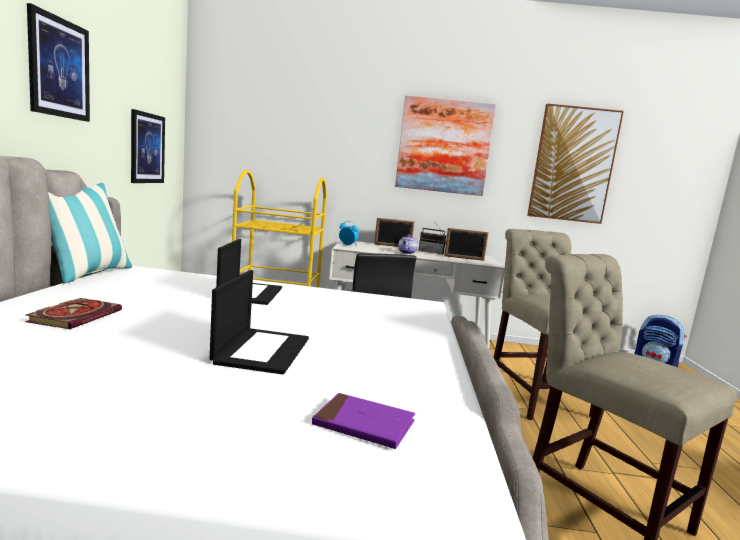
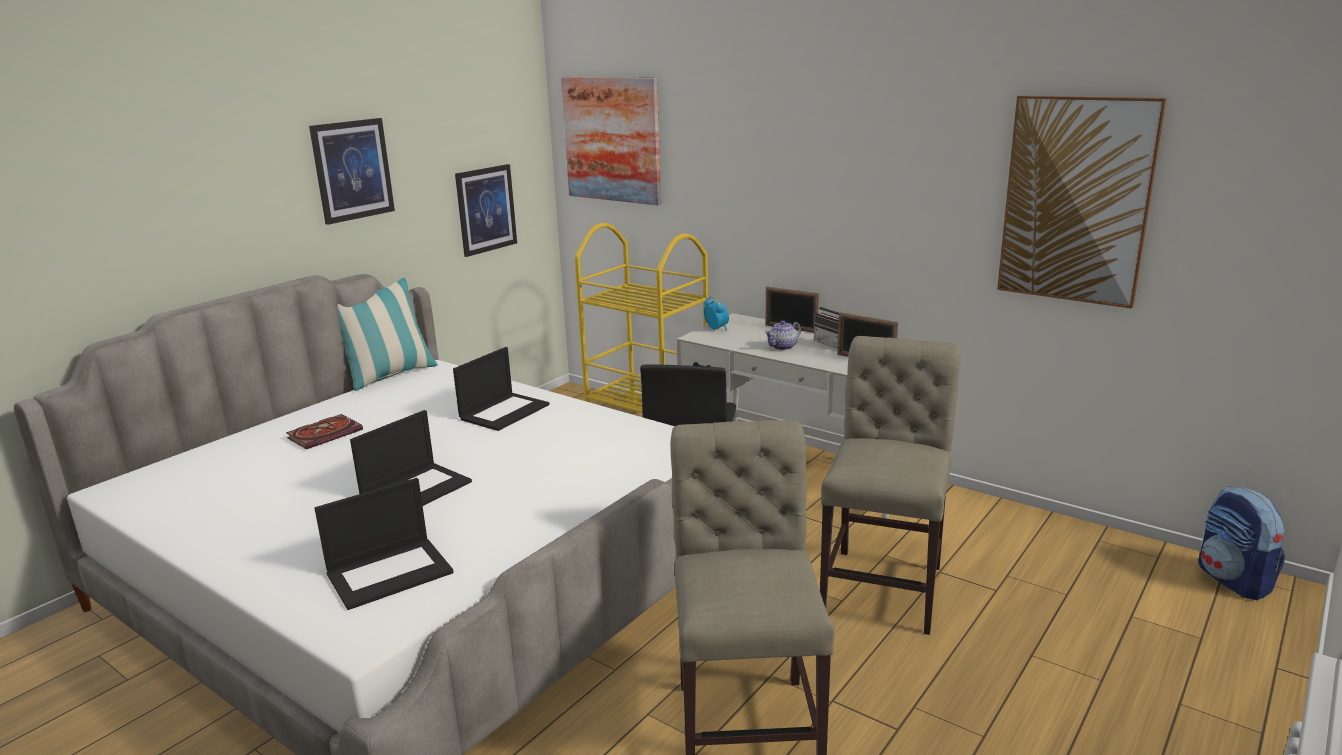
camera: 35 degrees right, 10 degrees up
(363, 424) = (390, 572): purple book -> laptop
(444, 146) = (860, 175): picture -> picture (612, 139)

